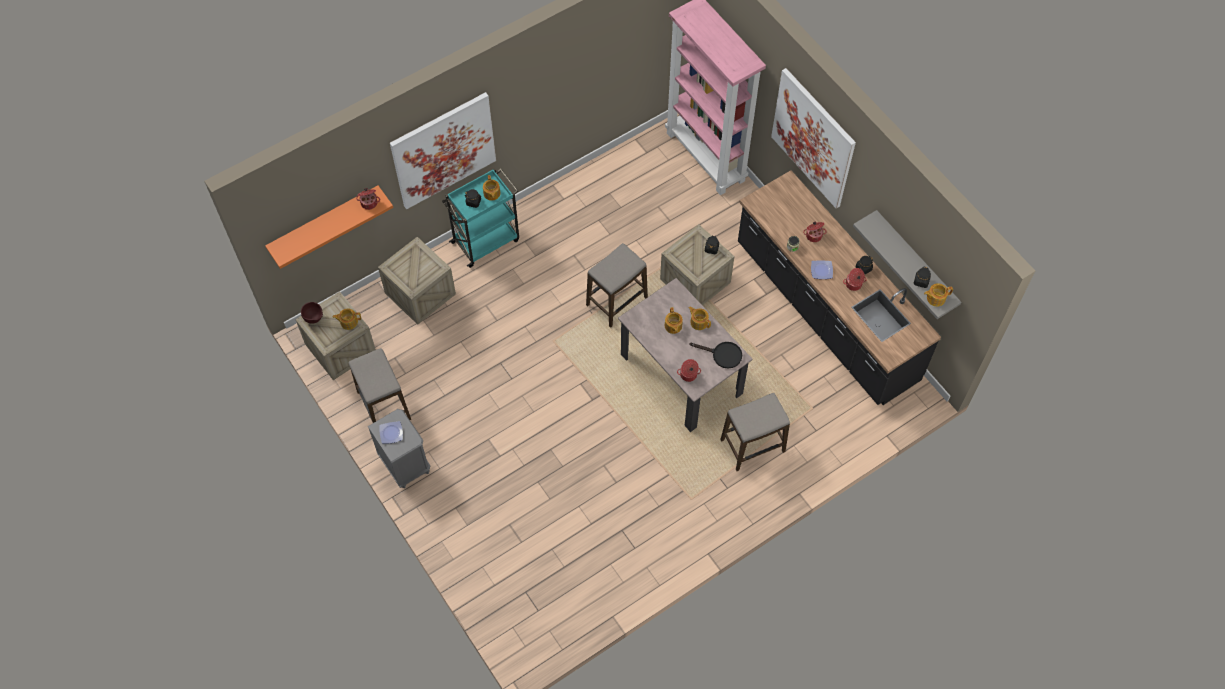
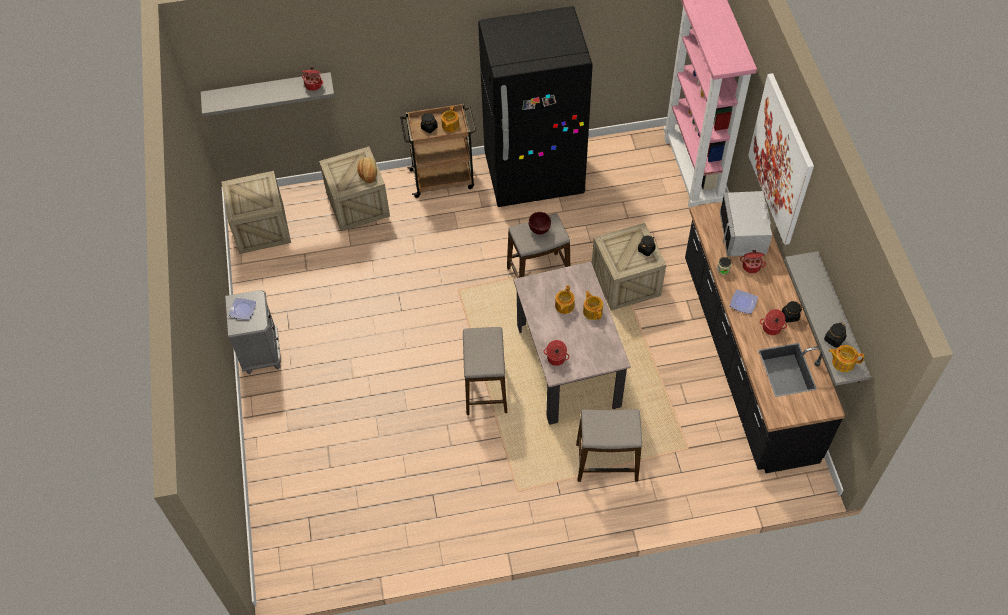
camera: 25 degrees right, 5 degrees down
(314, 319) = (238, 187): brown bowl -> brown bowl (540, 231)
(324, 222) = (268, 91): orange shelf -> grey shelf
(348, 322) = (266, 200): teapot -> none
(383, 406) = (271, 292): stool -> stool (485, 389)
(430, 263) = (368, 173): none -> bread
(443, 150) = (408, 61): picture -> none
(486, 240) = (443, 179): turquoise cart -> brown cart
(568, 209) = (534, 175): none -> black fridge
(722, 355) = (601, 351): black frying pan -> none
(795, 209) = (743, 234): none -> grey microwave

